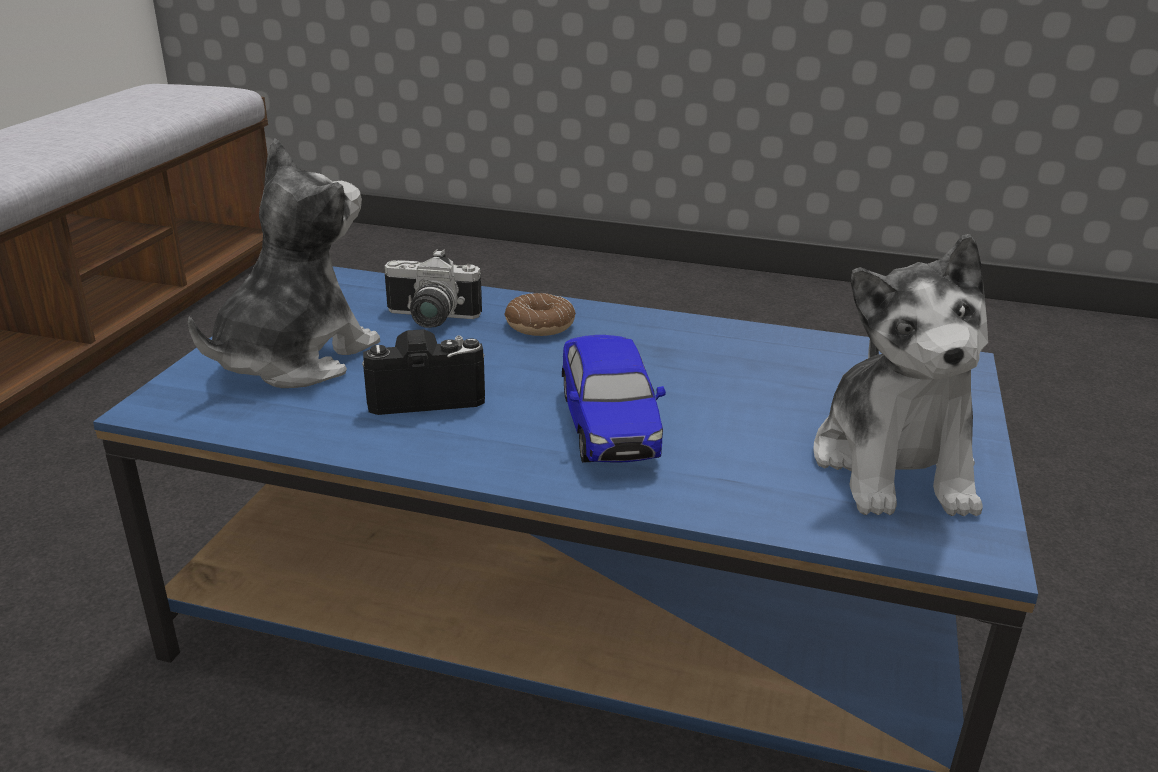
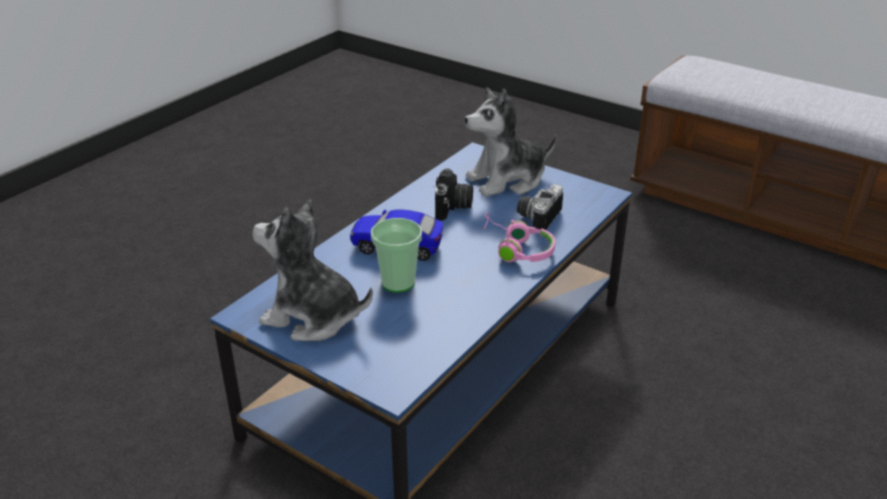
camera: 110 degrees right, 5 degrees up
(294, 358) = (507, 180): plush toy -> plush toy turned 105 degrees clockwise
(540, 325) = (516, 249): donut -> pink headphones
(717, 405) = (398, 282): none -> cup

